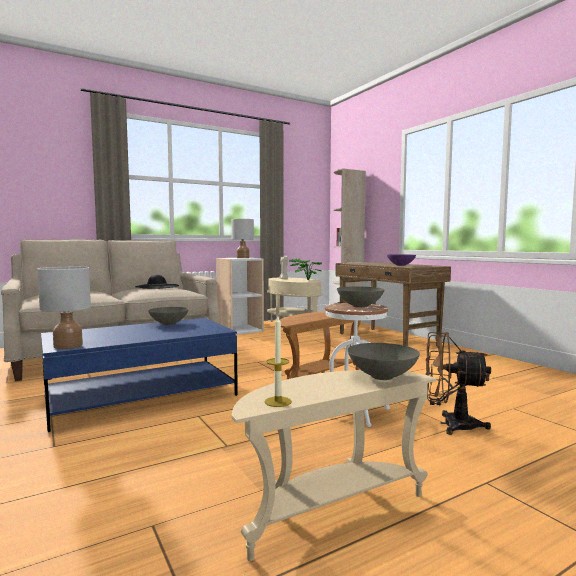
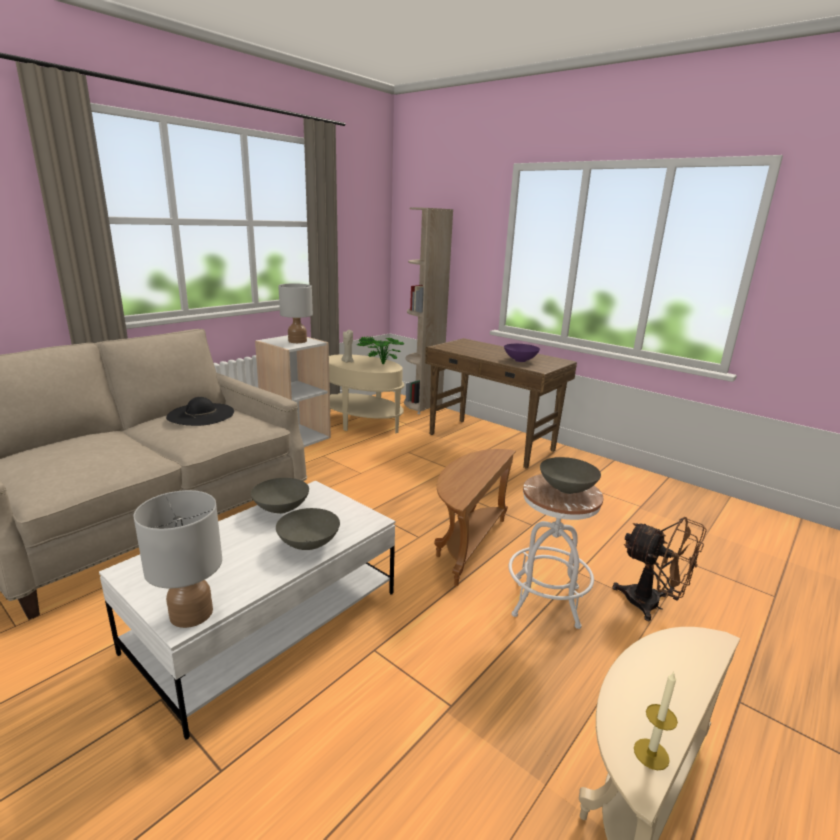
camera: 20 degrees left, 15 degrees up
(142, 396) = (267, 621): blue coffee table -> white coffee table
(383, 377) = (692, 649): grey bowl -> grey bowl (309, 544)
(450, 424) = (651, 605): brown fan -> brown fan turned 135 degrees counterclockwise

